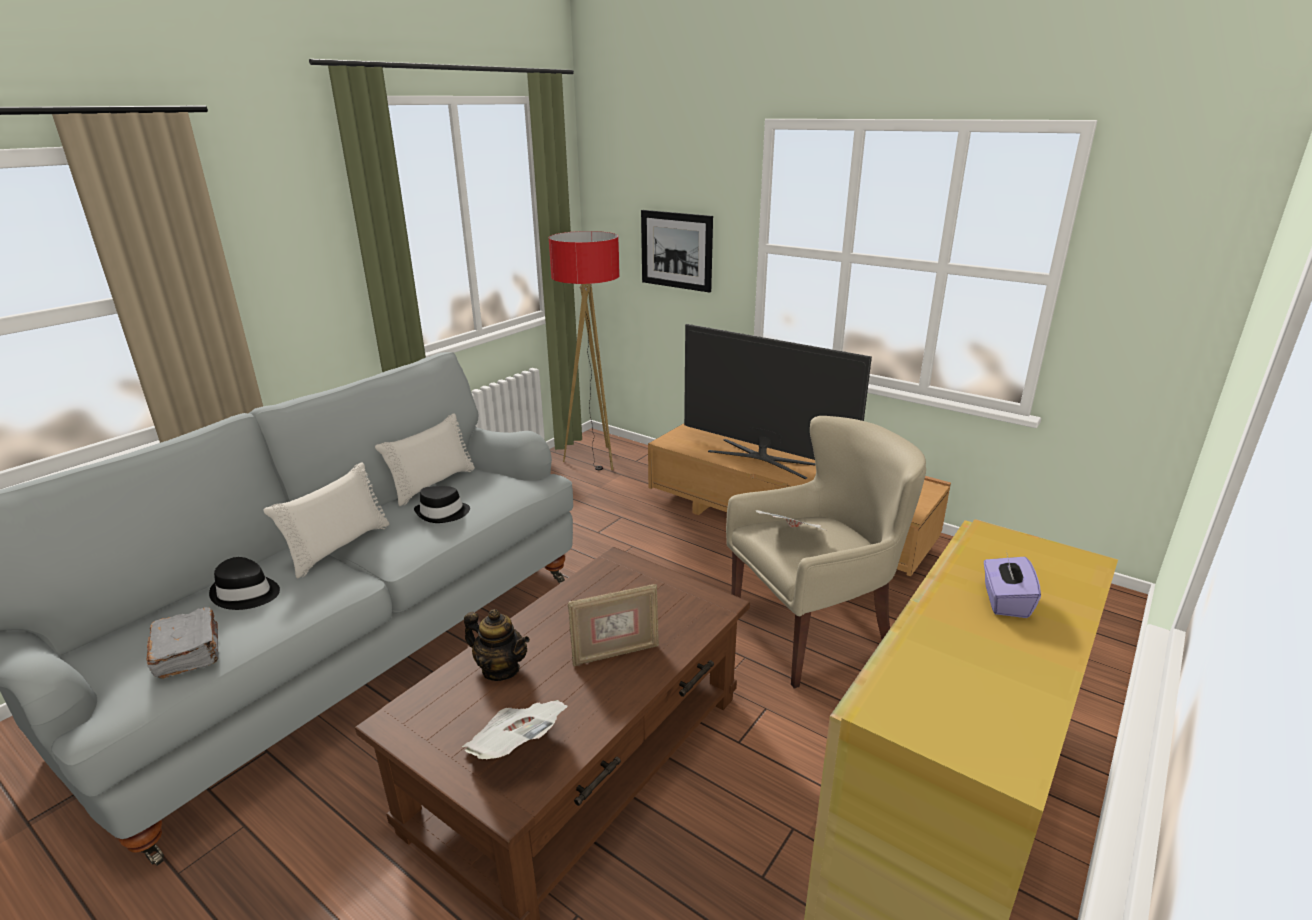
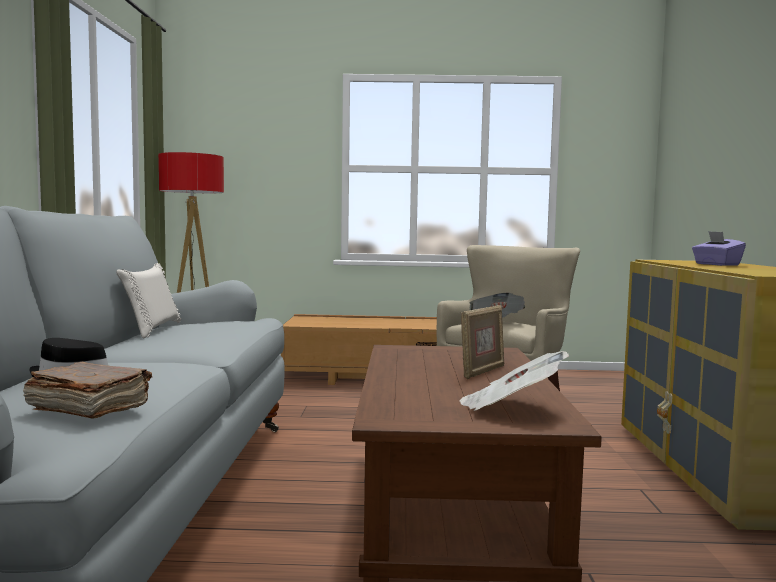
camera: 35 degrees left, 20 degrees down
(189, 653) = (88, 409): grey book -> brown book
(338, 547) = (128, 355): white pillow -> none
(442, 513) = (203, 334): black hat -> none
(500, 669) = (415, 389): teapot -> none
(676, 250) = (264, 176): picture -> none
(764, 458) = (384, 323): television -> none

